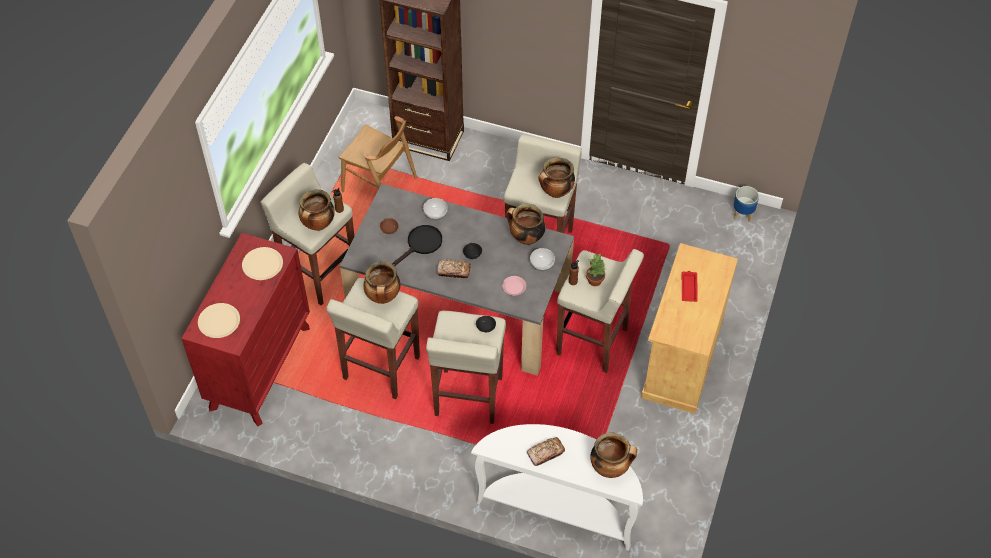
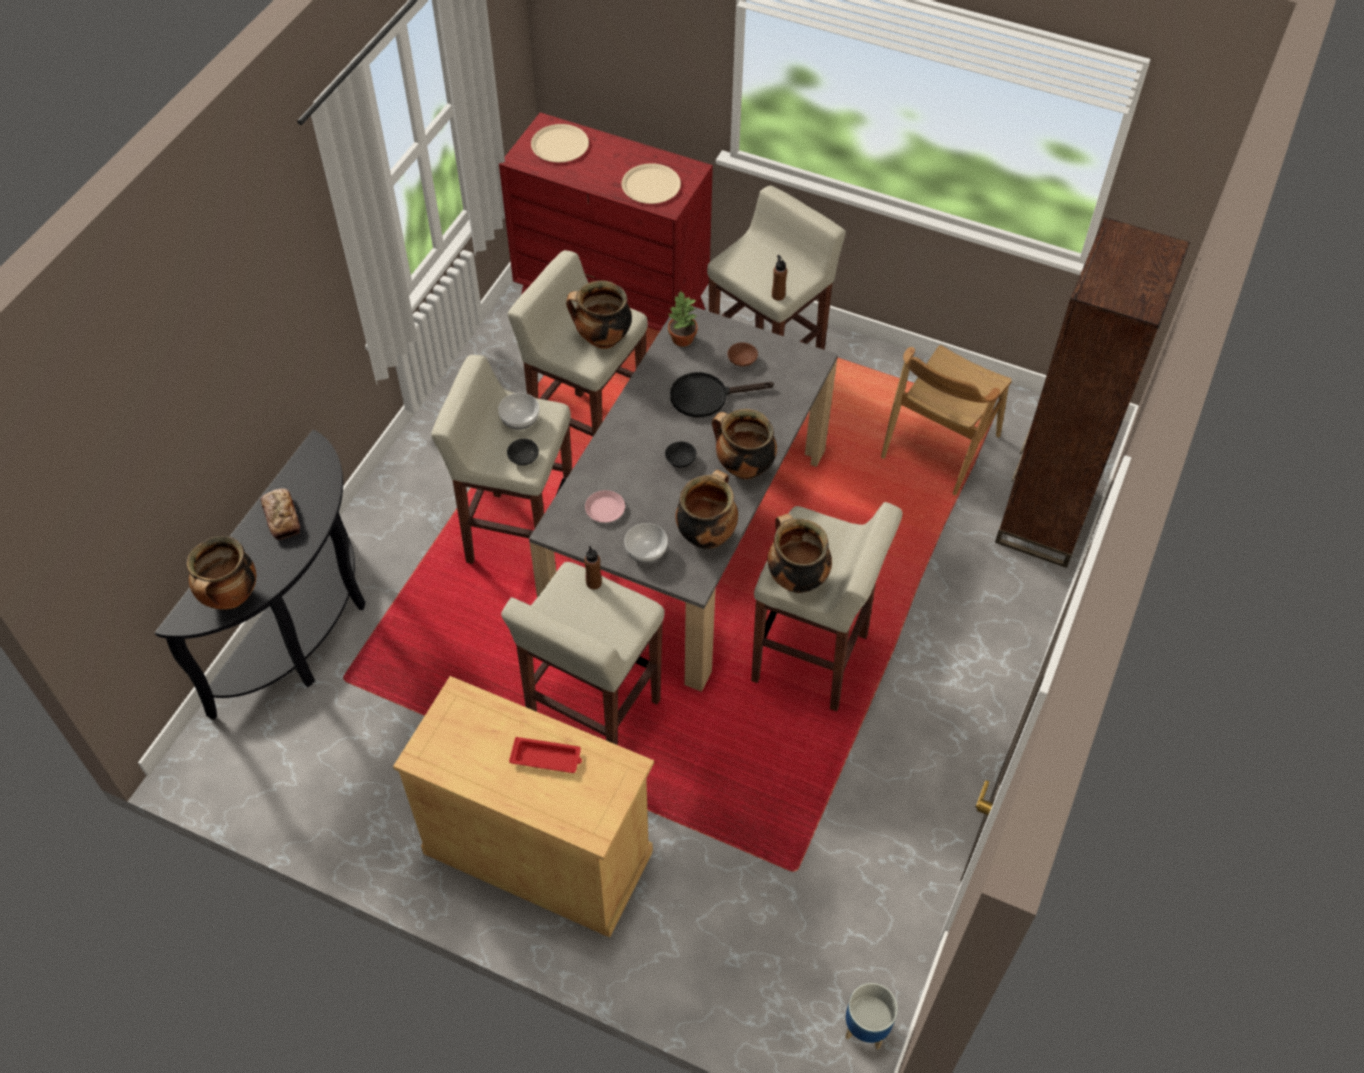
camera: 95 degrees right, 0 degrees up
(318, 225) = (749, 271): cooking pot -> cooking pot (743, 468)
(421, 244) = (707, 396): black frying pan -> black frying pan turned 120 degrees clockwise
(436, 214) = (768, 418): bowl -> bowl (520, 420)
(453, 271) = (648, 433): bread -> none
(558, 508) = (304, 632): white console table -> black console table
(595, 280) = (590, 615): potted plant -> potted plant (682, 339)

